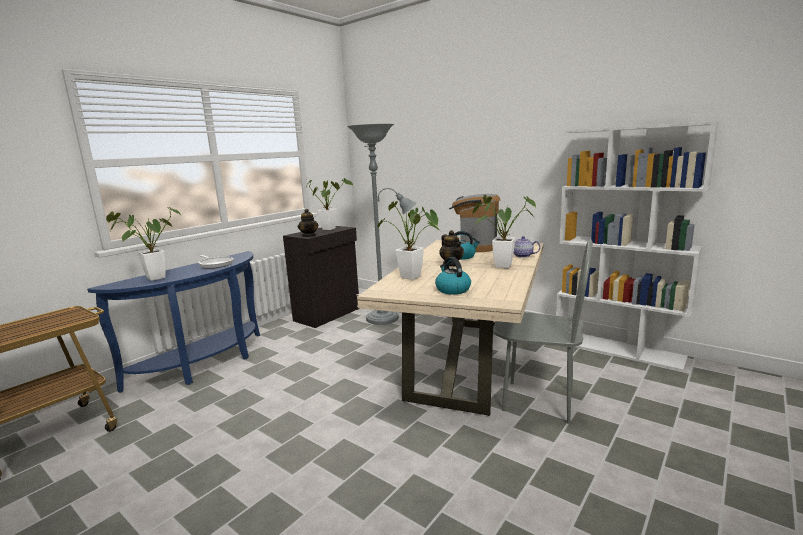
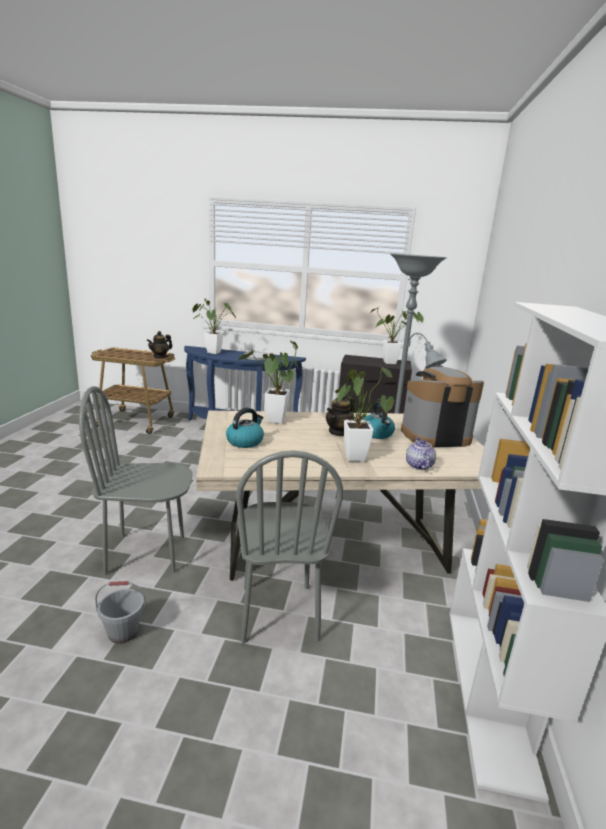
camera: 60 degrees right, 5 degrees up
(309, 236) = (352, 361): teapot -> teapot (160, 357)
(419, 462) = (146, 553): none -> grey chair
(544, 489) = (122, 632): none -> grey bucket

